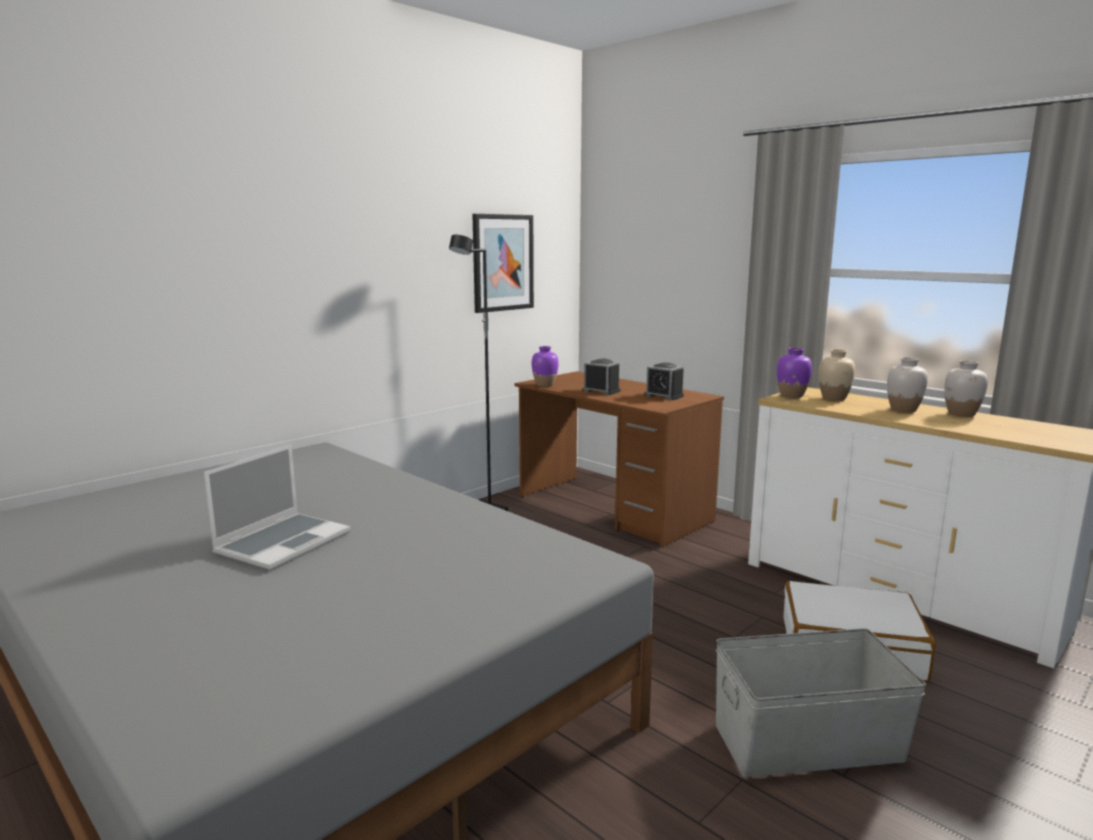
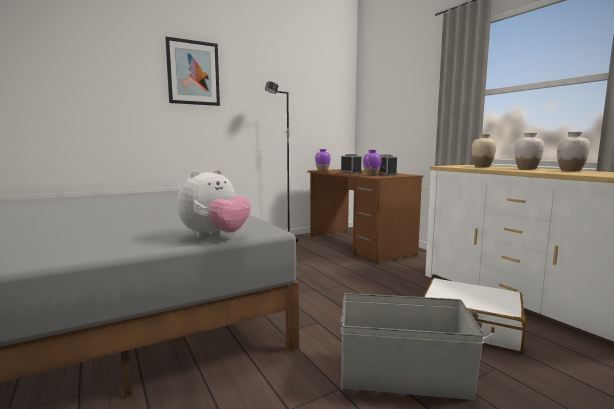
camera: 15 degrees right, 5 degrees down
(283, 542) = (108, 214): laptop -> none
(503, 262) = (305, 105): picture -> picture (193, 73)
(549, 588) = (215, 236): none -> plush toy
(792, 396) = (454, 165): purple vase -> purple vase (371, 175)

